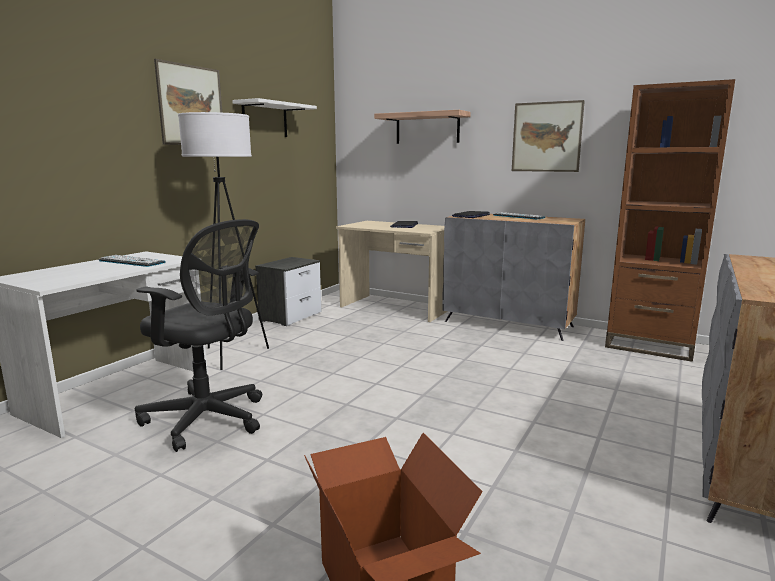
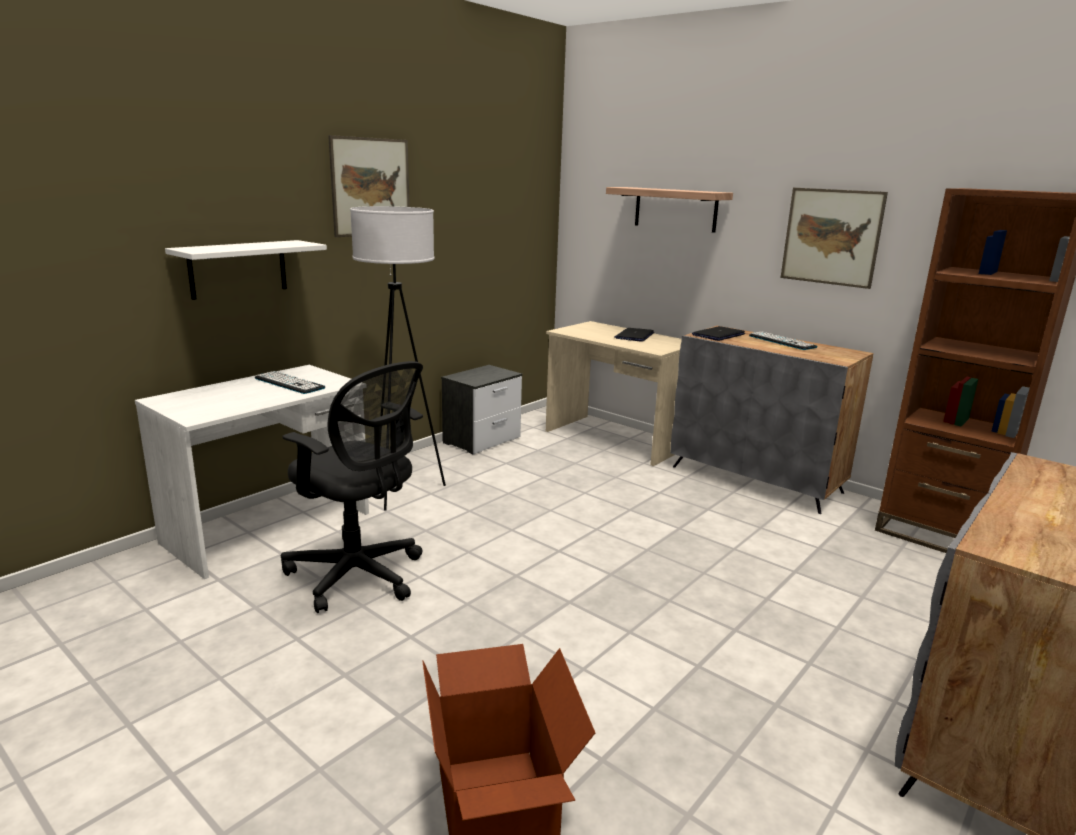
camera: 10 degrees right, 5 degrees up
(265, 120) = (464, 195): white shelf -> white shelf (238, 269)

